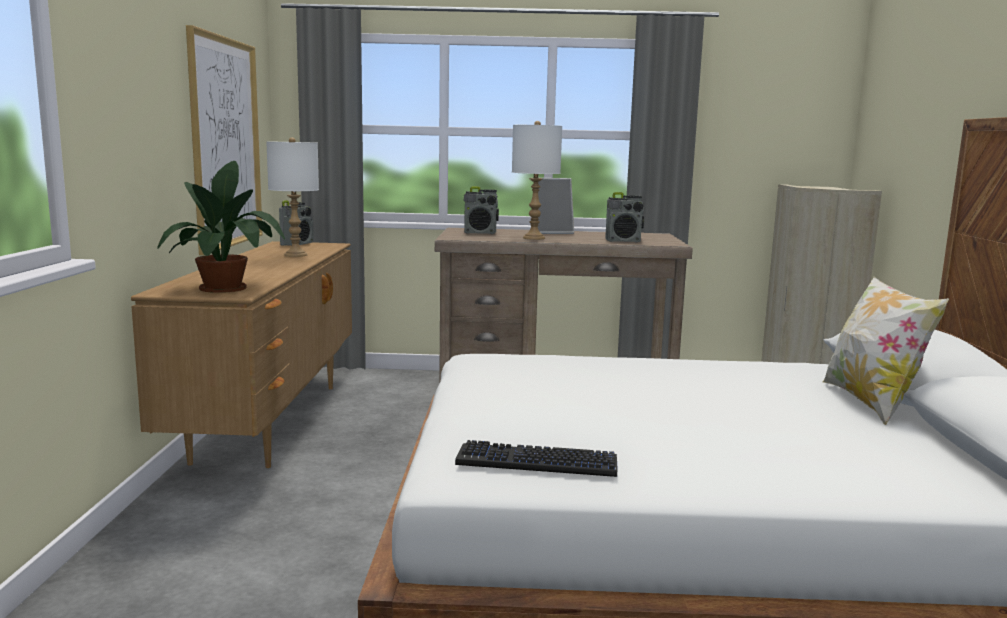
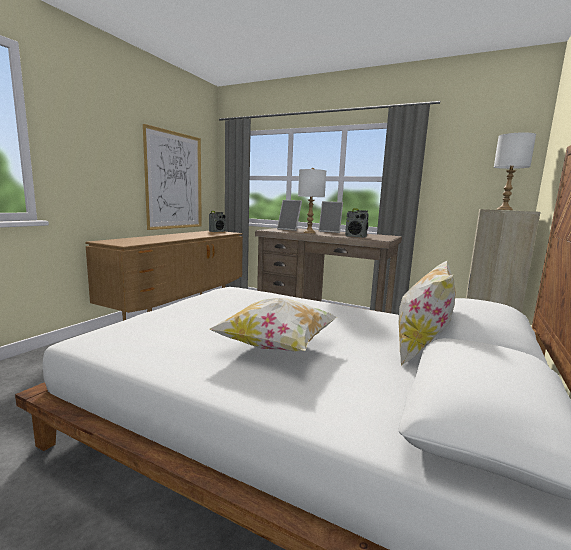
camera: 25 degrees right, 0 degrees up
(227, 287) = (130, 242): potted plant -> none
(295, 255) = (202, 234): white table lamp -> white table lamp (504, 209)
(480, 233) = (289, 229): radio -> picture frame
(537, 461) = (134, 341): keyboard -> none
(726, 430) = (277, 346): none -> pillow

